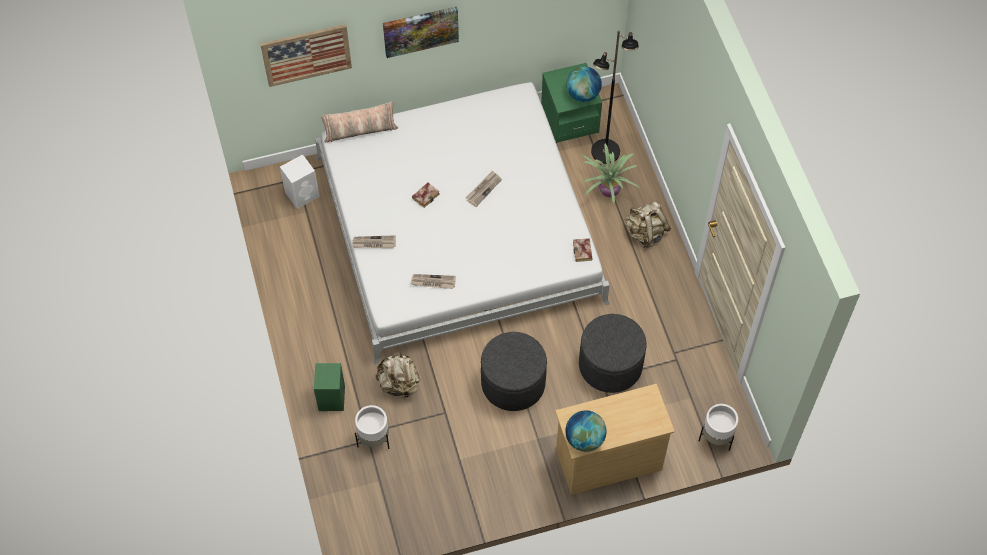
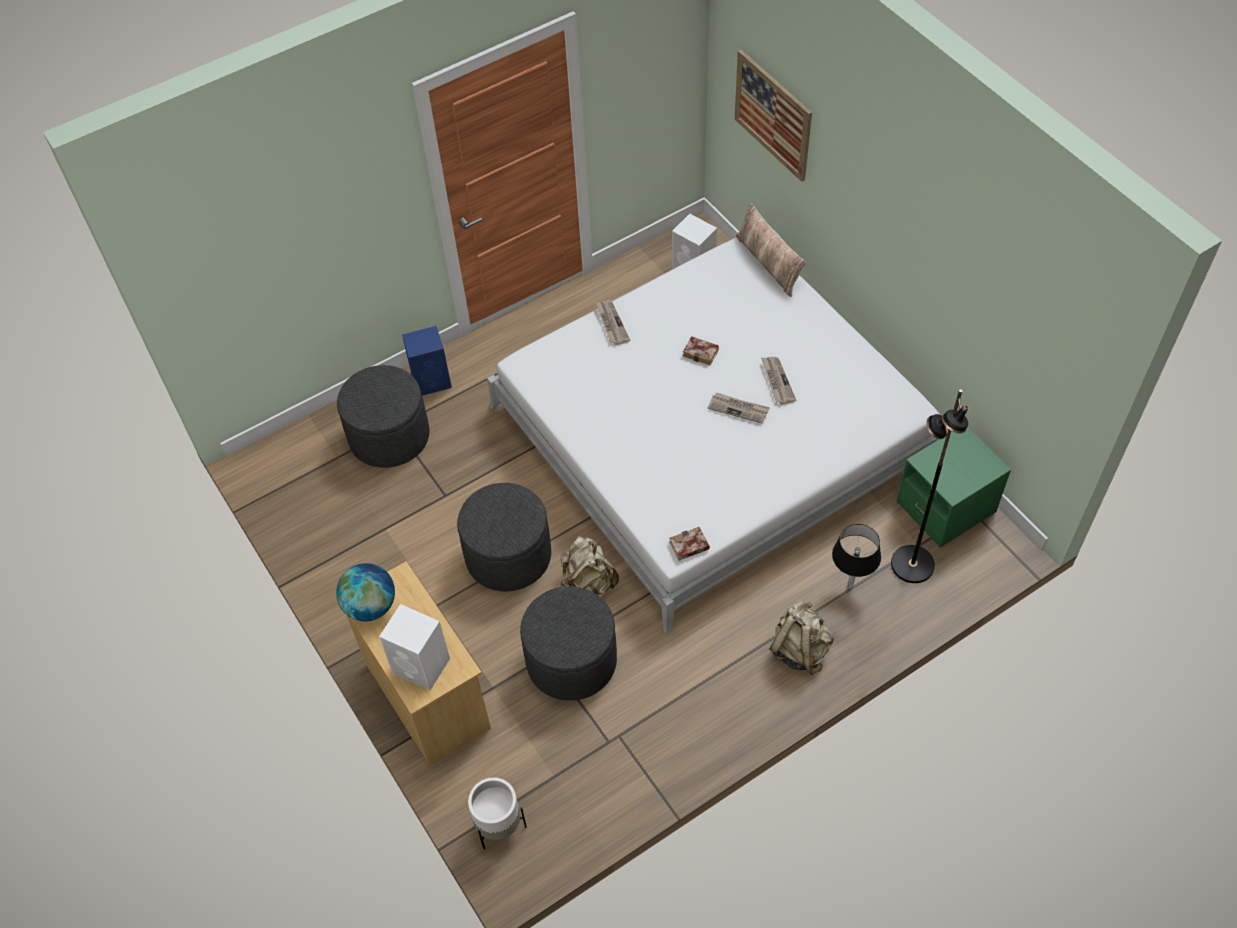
camera: 75 degrees right, 5 degrees down
(331, 397) = (432, 380): green speaker -> blue speaker
(374, 439) = (389, 436): white planter -> grey ottoman
(399, 384) = (469, 439): beige backpack -> beige backpack (587, 585)
(420, 30) = (872, 208): picture -> none
(433, 282) = (578, 397): newspaper -> newspaper (777, 381)
(583, 94) = (953, 480): globe -> none
(608, 190) = (850, 585): potted plant -> black table lamp
(641, 417) = (422, 666): none -> white speaker

